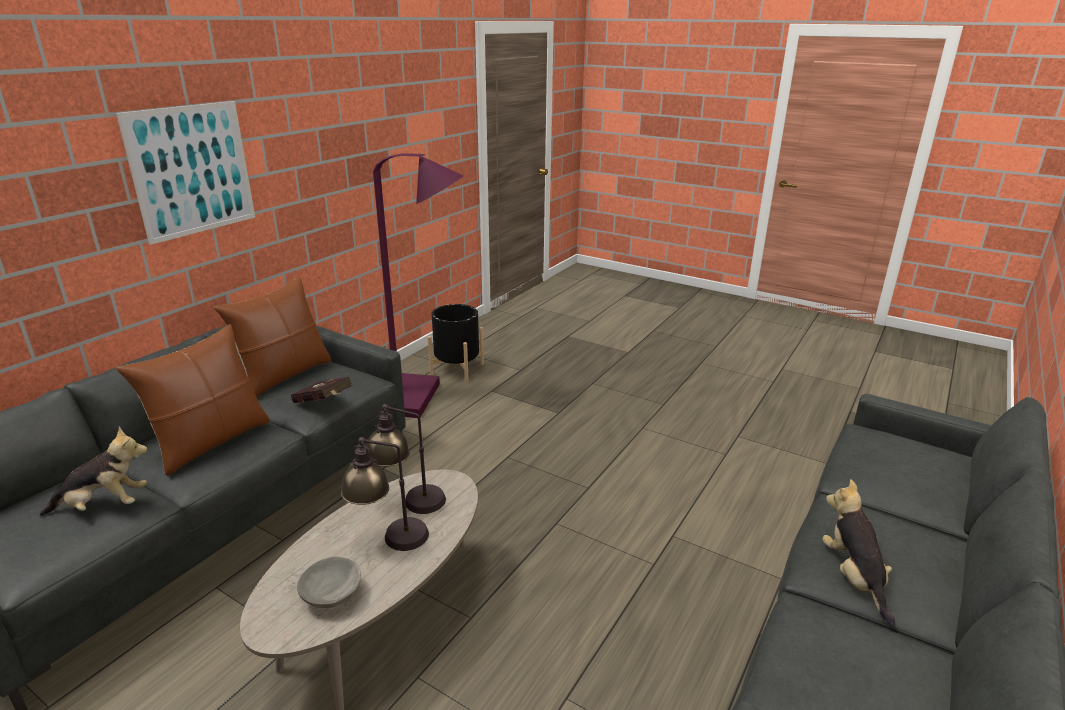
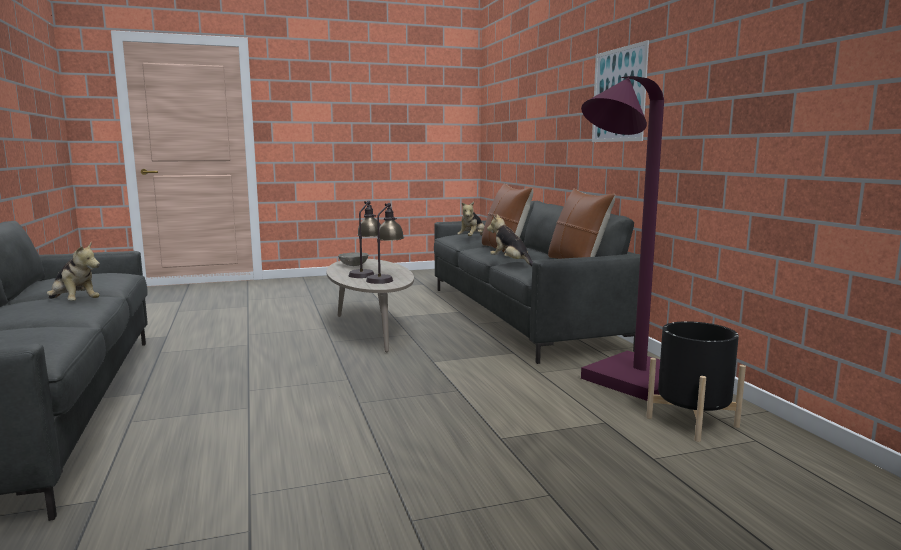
camera: 130 degrees right, 15 degrees down
(324, 404) = (511, 263): red book -> plush toy

